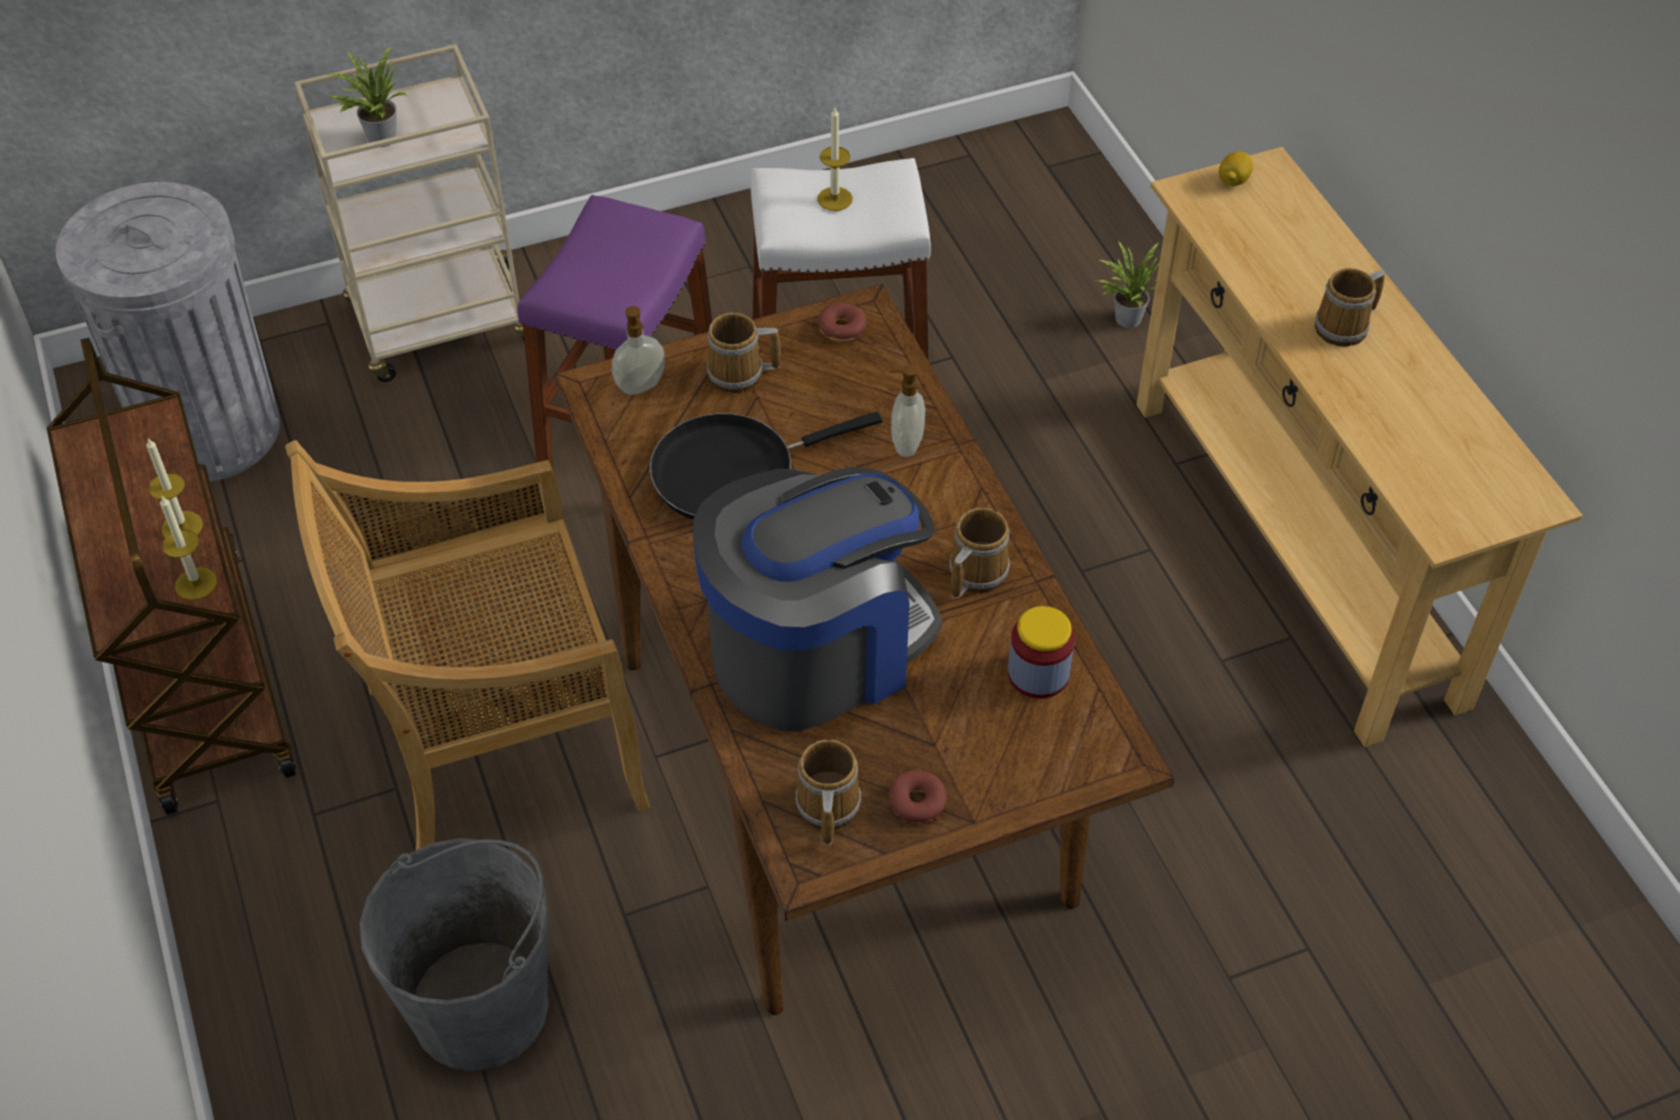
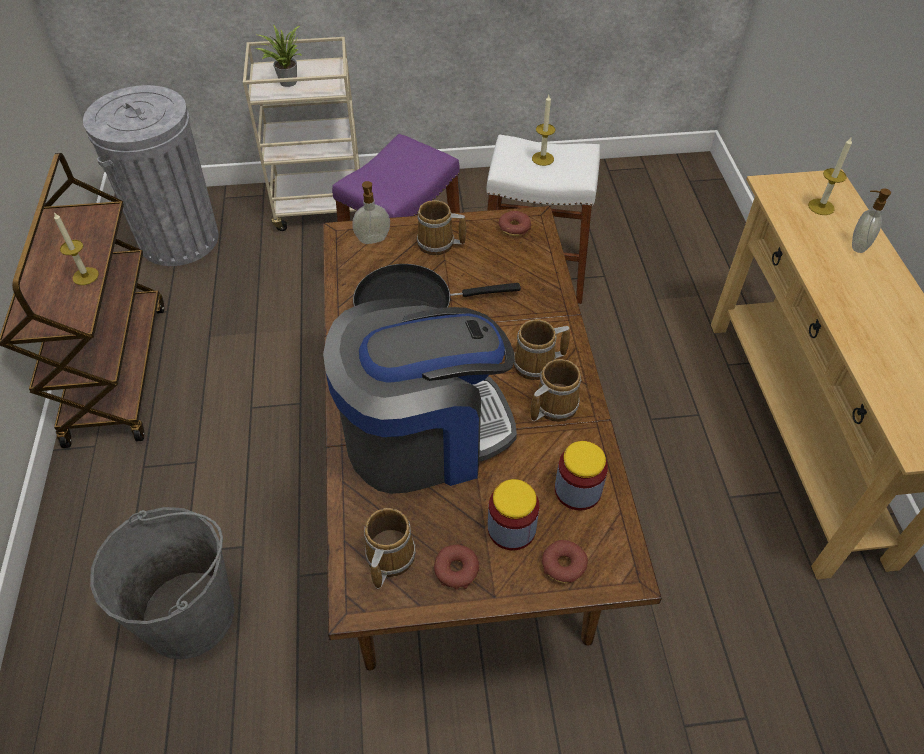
camera: 15 degrees right, 0 degrees up
(196, 583) = (76, 311): candle -> candle (821, 207)
(499, 749) = (263, 451): beige chair -> none
(905, 443) = (532, 308): soap dispenser -> soap dispenser (857, 245)
(969, 739) = (511, 529): none -> jar
(1046, 767) = (563, 565): none -> donut
(1124, 317) = (715, 272): potted plant -> none
(1233, 181) = (803, 184): lemon -> none
(1345, 327) = (865, 289): mug -> mug (537, 364)

